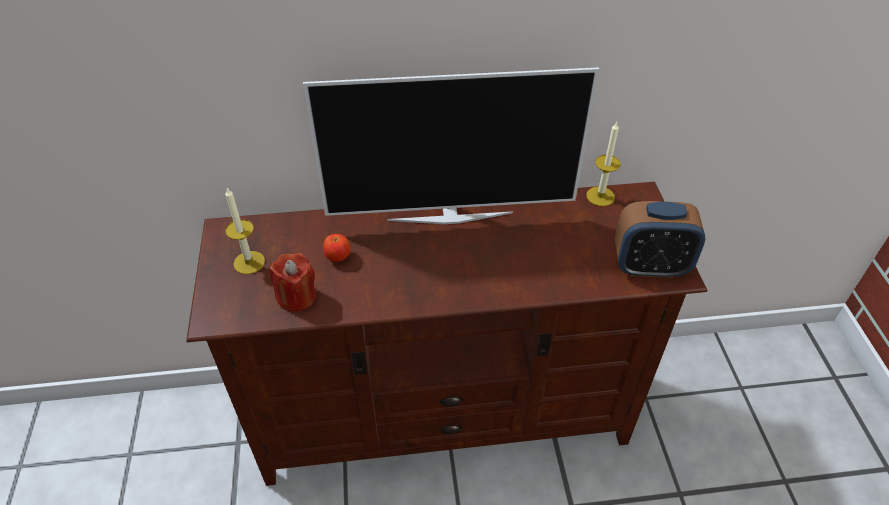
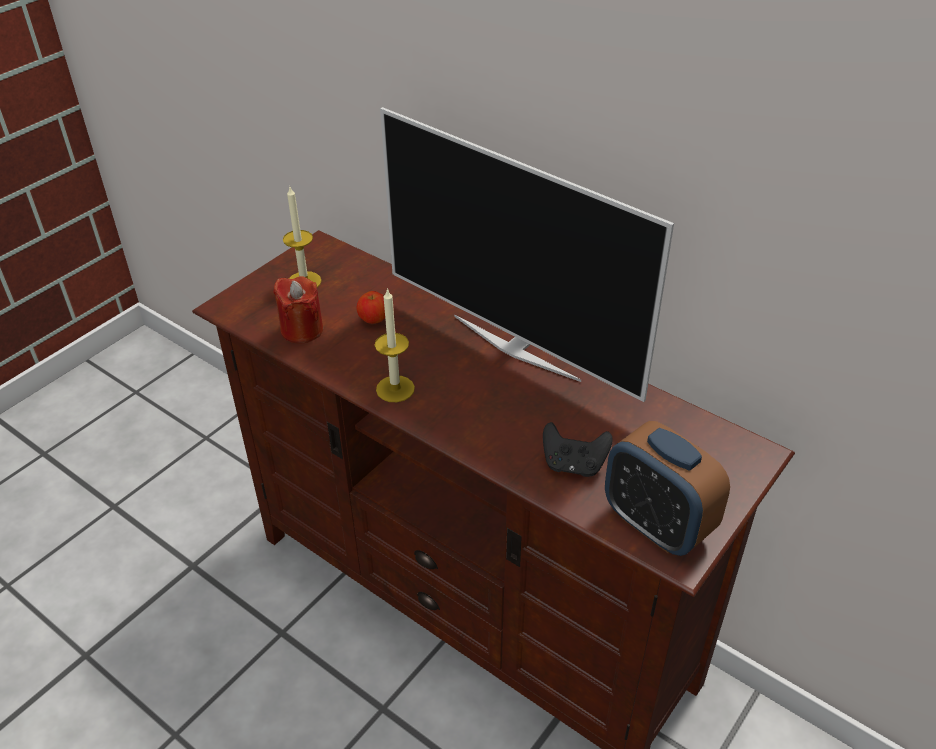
camera: 45 degrees right, 5 degrees down
(571, 264) = (573, 465): none -> black game controller
(600, 196) = (701, 425): candle -> candle (395, 389)

